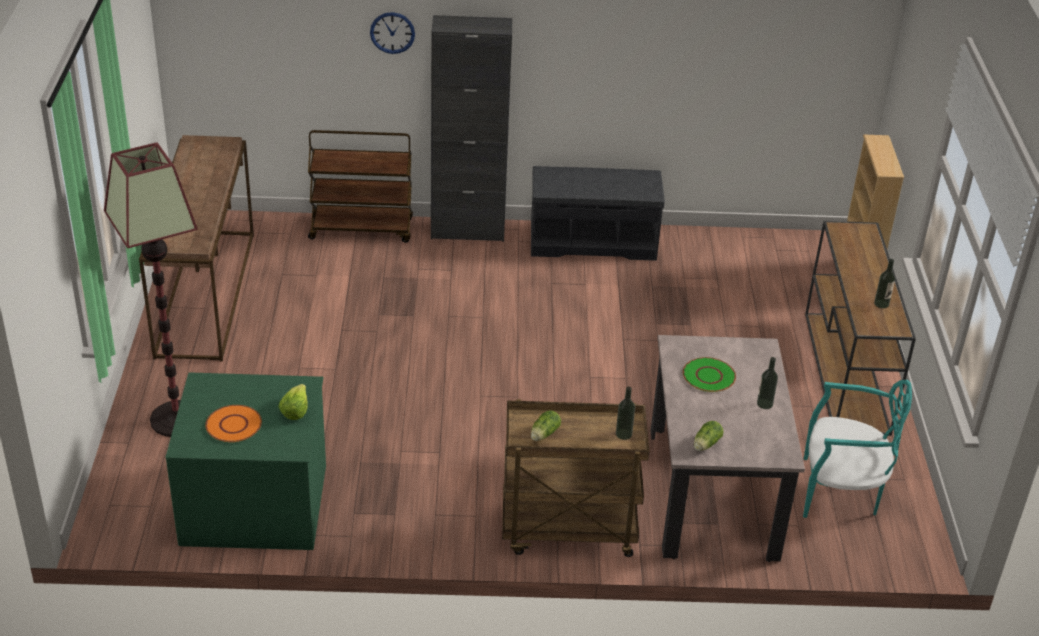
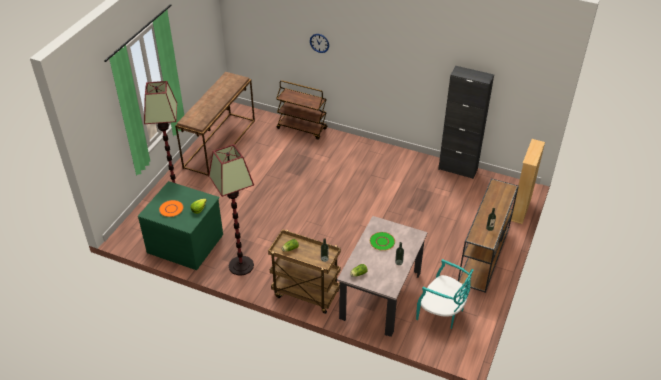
camera: 25 degrees right, 5 degrees up
(402, 515) = (241, 265): none -> floor lamp
(467, 231) = (348, 140): black cabinet -> black cabinet (458, 169)
(594, 241) = (403, 159): grey bench -> none

